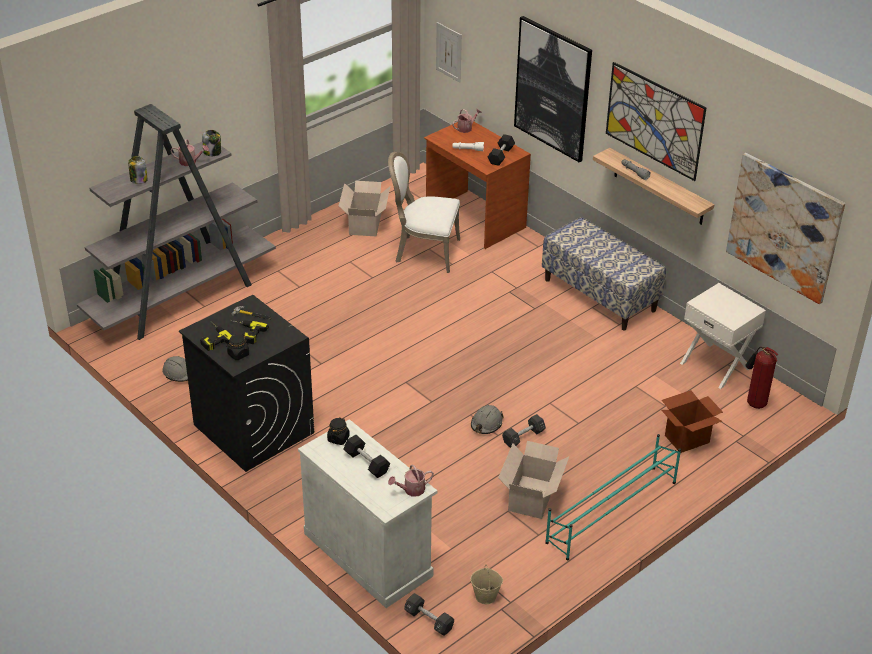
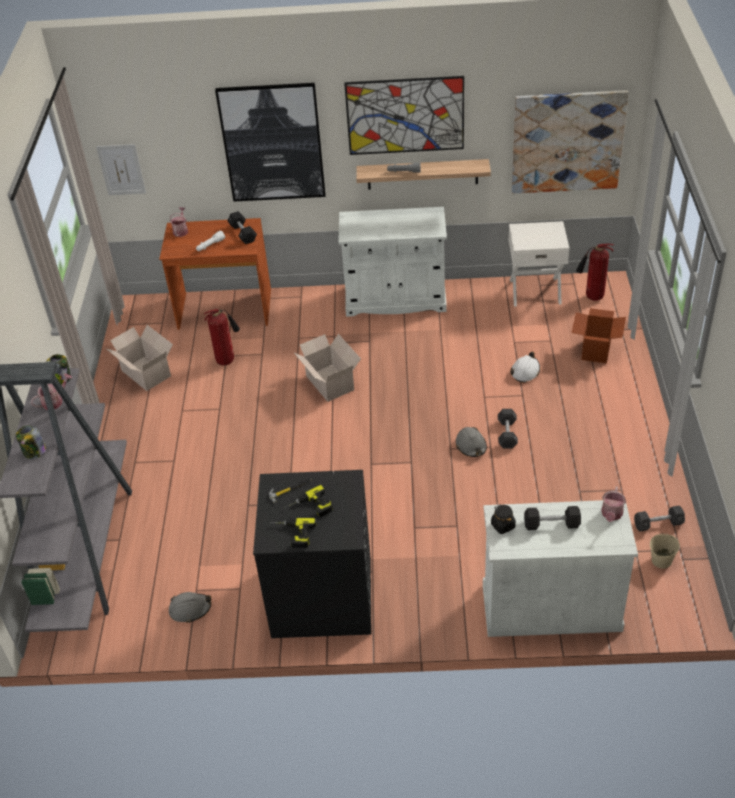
camera: 45 degrees left, 5 degrees up
(238, 354) = (335, 529): black jar -> none
(424, 252) = (227, 360): white chair -> fire extinguisher
(429, 620) = (659, 611): black dumbbell -> black dumbbell (658, 524)
(532, 496) = (576, 468): cardboard box -> cardboard box (329, 382)
(600, 295) = (395, 299): bench -> white cabinet
(608, 410) = (525, 371): none -> white hard hat
(611, 512) = (634, 435): turquoise shoe rack -> none

